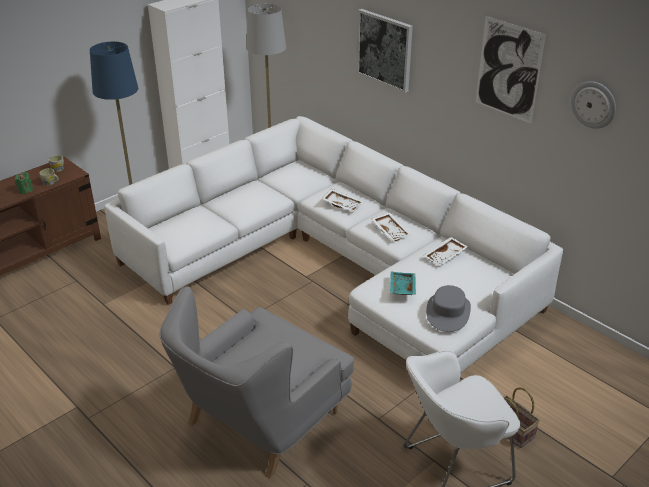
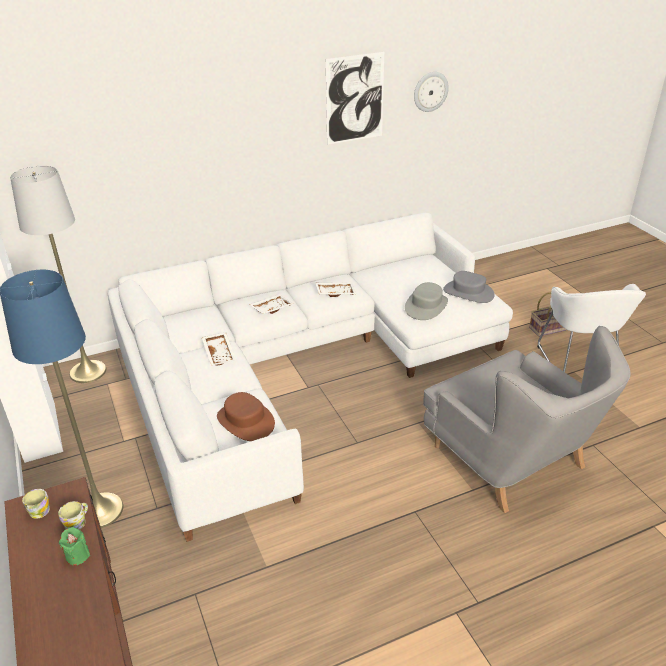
camera: 70 degrees left, 0 degrees up
(188, 229) = (245, 421): none -> brown hat
(385, 50) = (211, 145): picture -> none
(401, 288) = (426, 306): turquoise tray -> grey hat
(446, 256) = (391, 275): white tray -> white tray (220, 353)

